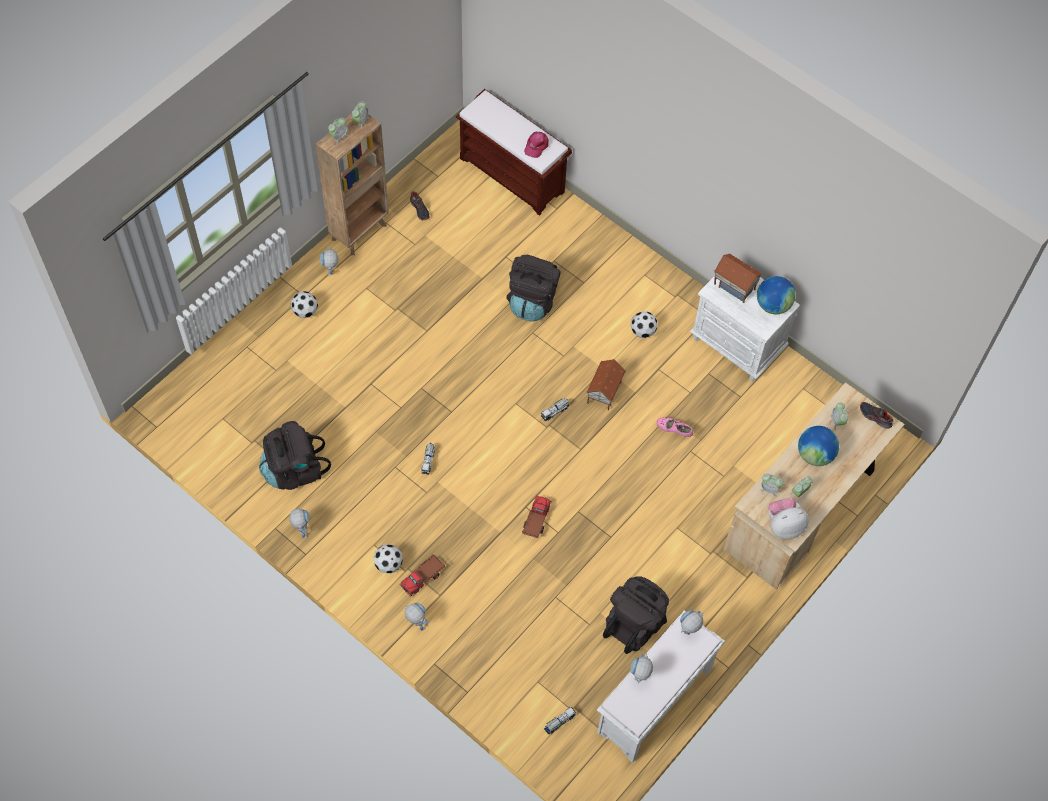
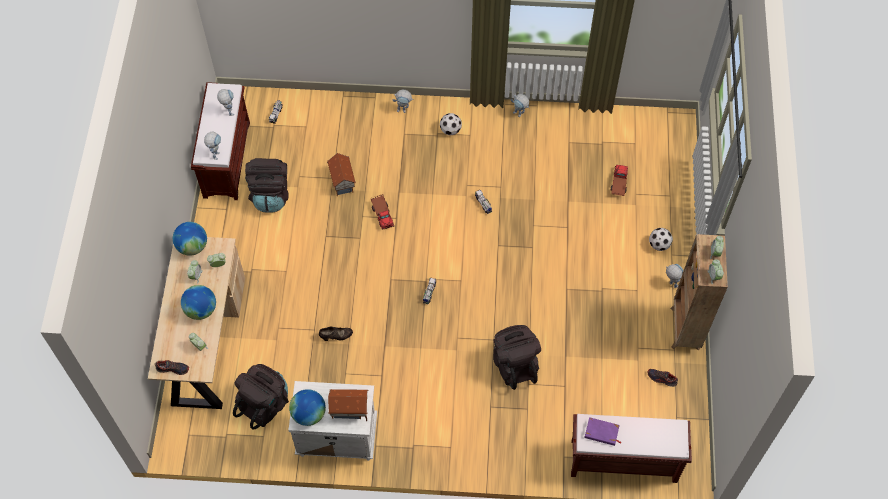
camera: 145 degrees right, 0 degrees up
(294, 470) = (559, 143): black backpack -> black backpack (265, 404)
(423, 577) = (423, 136): toy truck -> toy truck (618, 184)
(536, 145) = (601, 433): pink cap -> purple book
(603, 392) = (407, 330): toy house -> toy house (343, 181)
(643, 331) = (415, 398): football -> none
(653, 703) = (226, 159): white bench -> brown bench
(674, 431) = (336, 336): pink shoe -> black shoe
(784, 526) = (192, 246): plush toy -> globe

